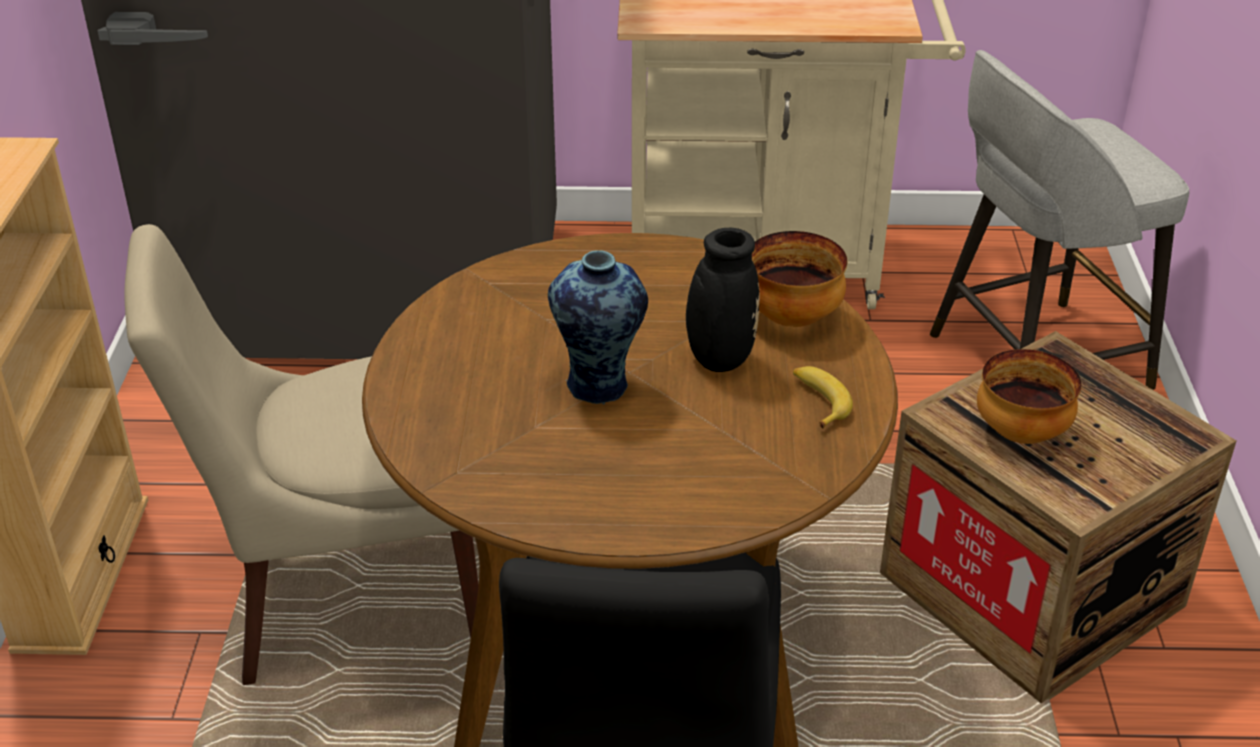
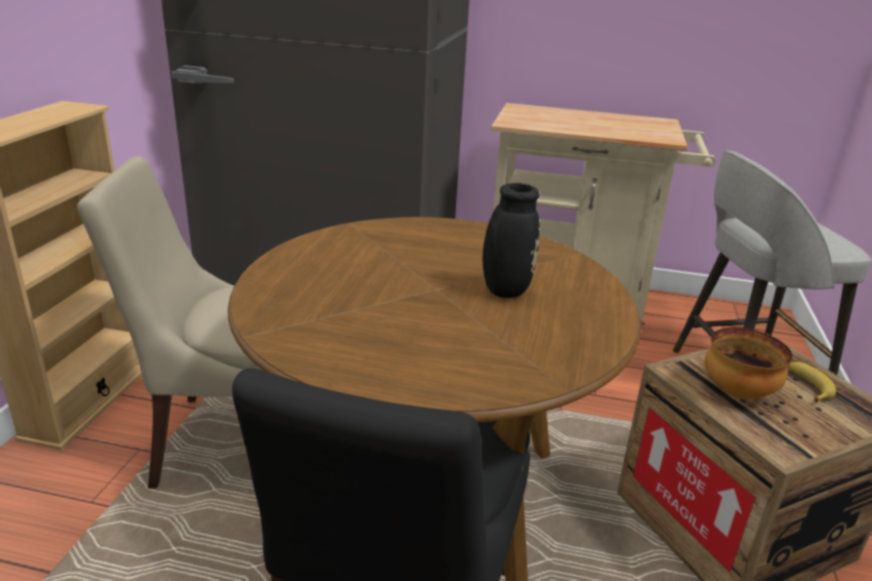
camera: 10 degrees right, 10 degrees down
(599, 387) = (409, 294): vase -> none
(793, 318) = (568, 276): bowl -> none
(818, 401) = (575, 326): banana -> banana (806, 385)

